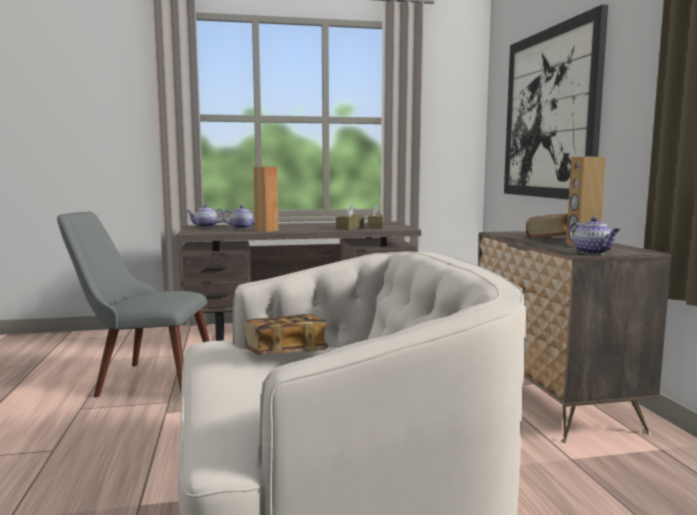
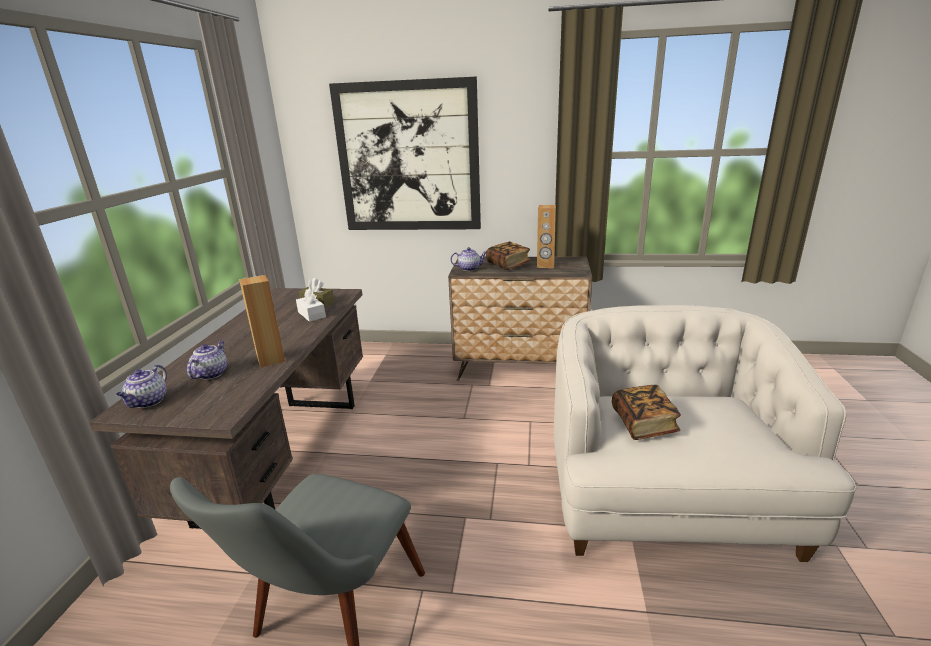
camera: 70 degrees left, 15 degrees up
(350, 228) = (311, 314): brown tissue box -> white tissue box
(593, 252) = (577, 269): teapot -> teapot (469, 268)

